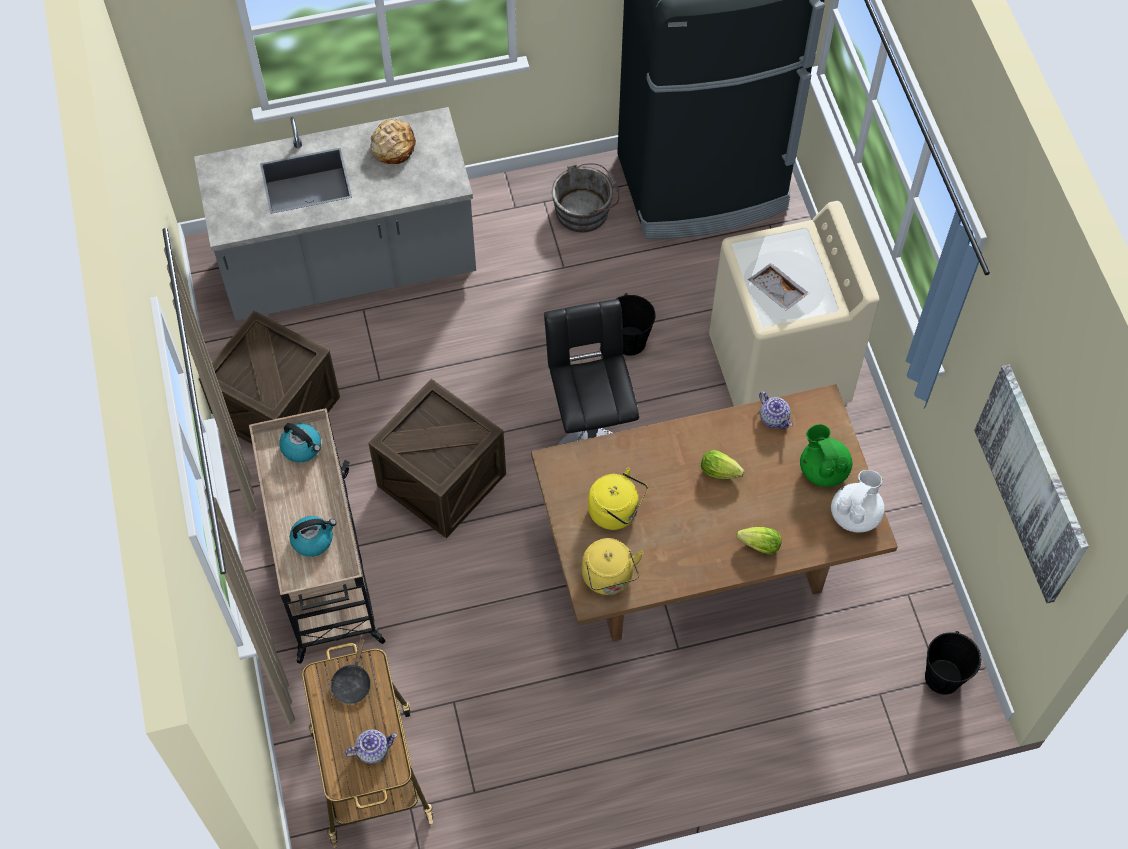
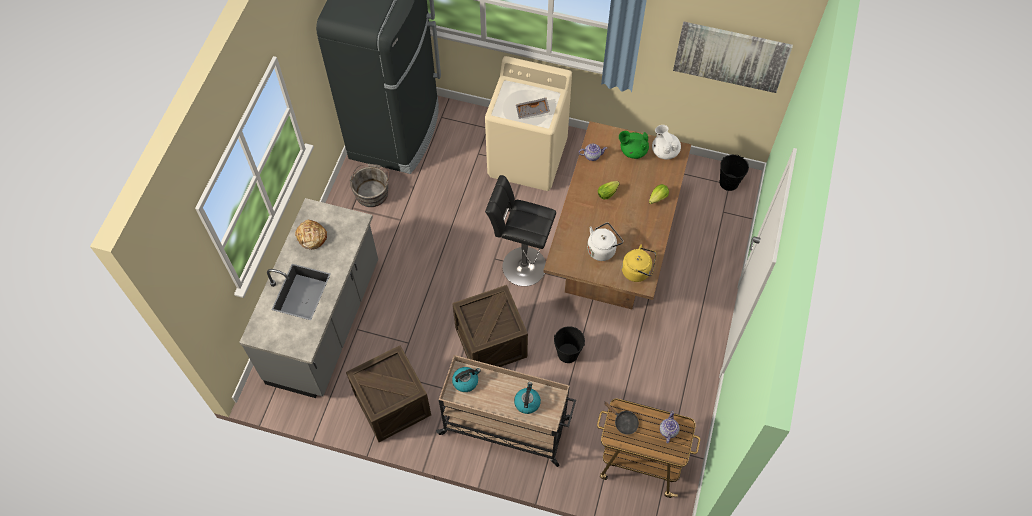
camera: 60 degrees left, 0 degrees up
(616, 511) = (602, 249): yellow kettle -> white kettle
(630, 341) = (466, 213): black bucket -> black bucket (567, 353)

